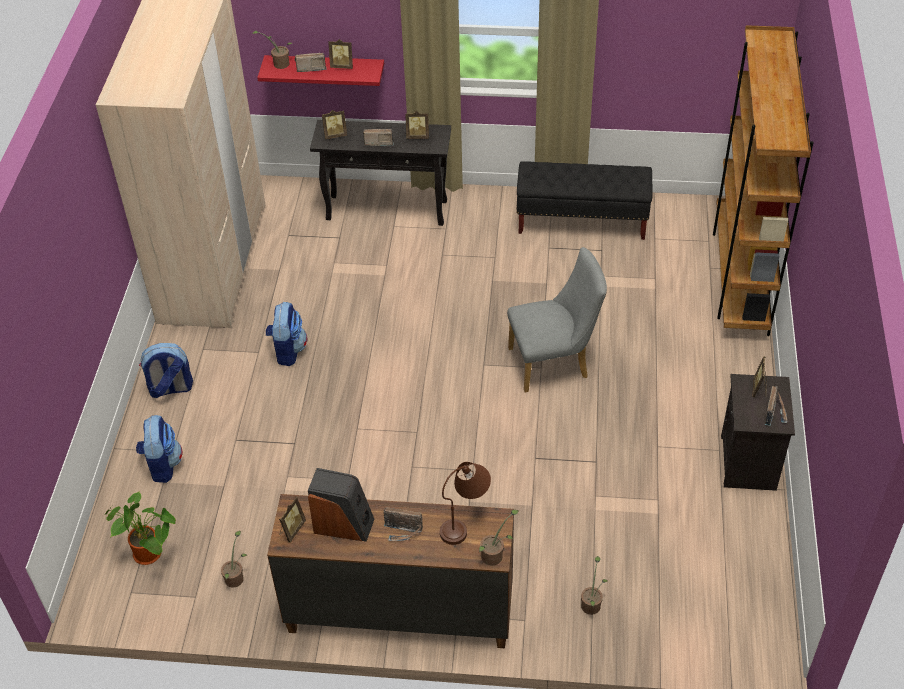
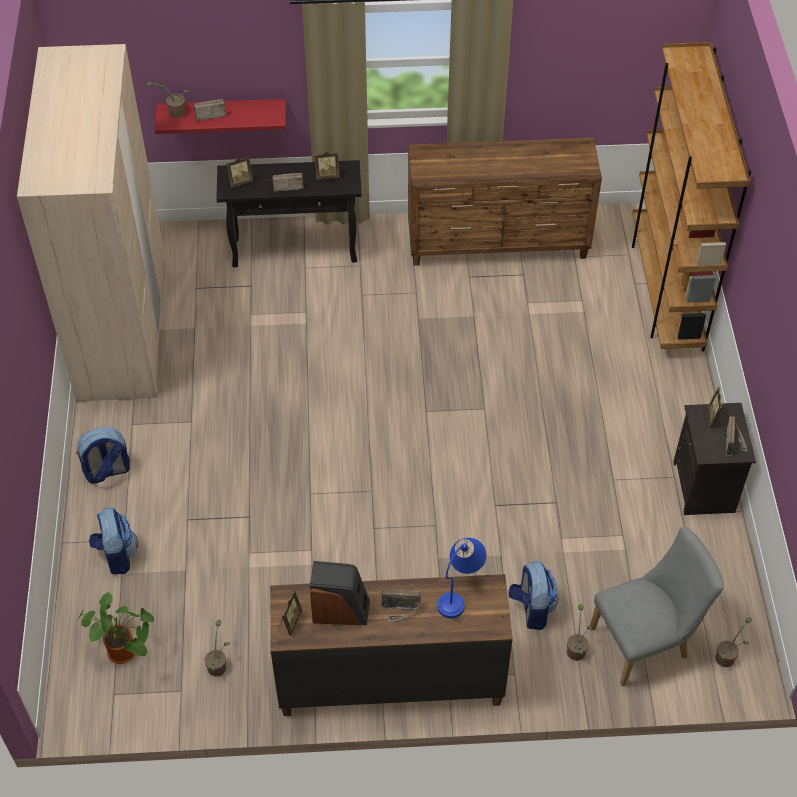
camera: 10 degrees left, 5 degrees up
(287, 350) = (221, 416): backpack -> backpack (532, 608)
(342, 66) = (242, 109): picture frame -> none
(465, 521) = (460, 592): brown table lamp -> blue table lamp
(495, 555) = (495, 624): potted plant -> potted plant (727, 657)
(554, 363) = (497, 402): grey chair -> grey chair (645, 642)
(582, 221) = (498, 244): black bench -> brown dresser

